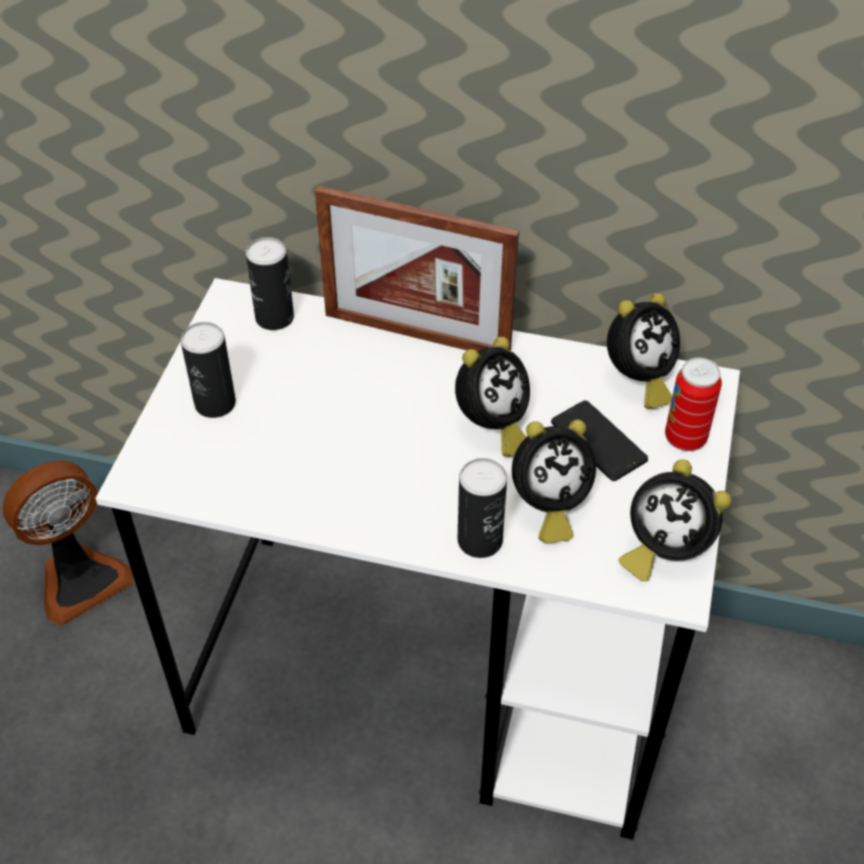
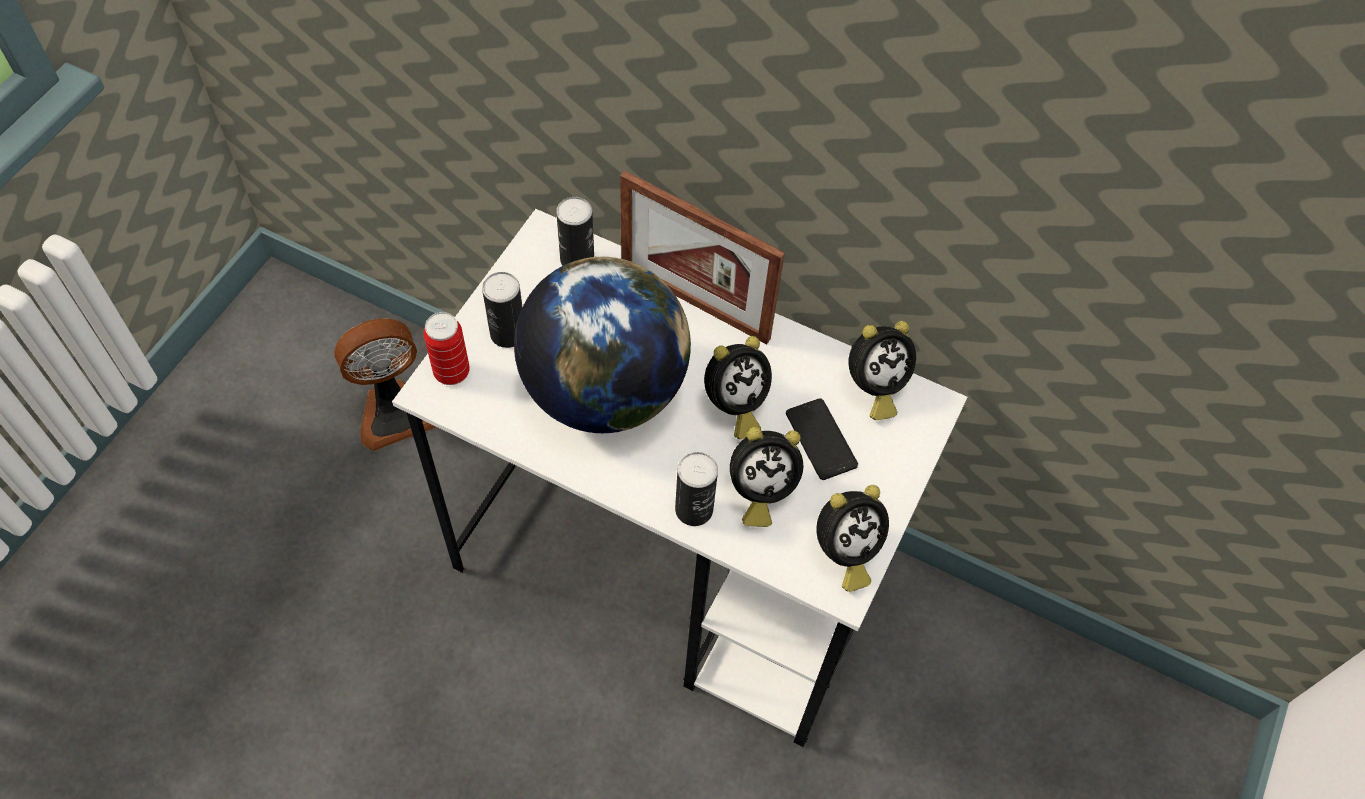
camera: 10 degrees right, 10 degrees up
(341, 439) = (604, 391): none -> globe
(664, 549) = (844, 552): alarm clock -> alarm clock turned 75 degrees counterclockwise
(685, 438) = (896, 453): can -> can (451, 372)

